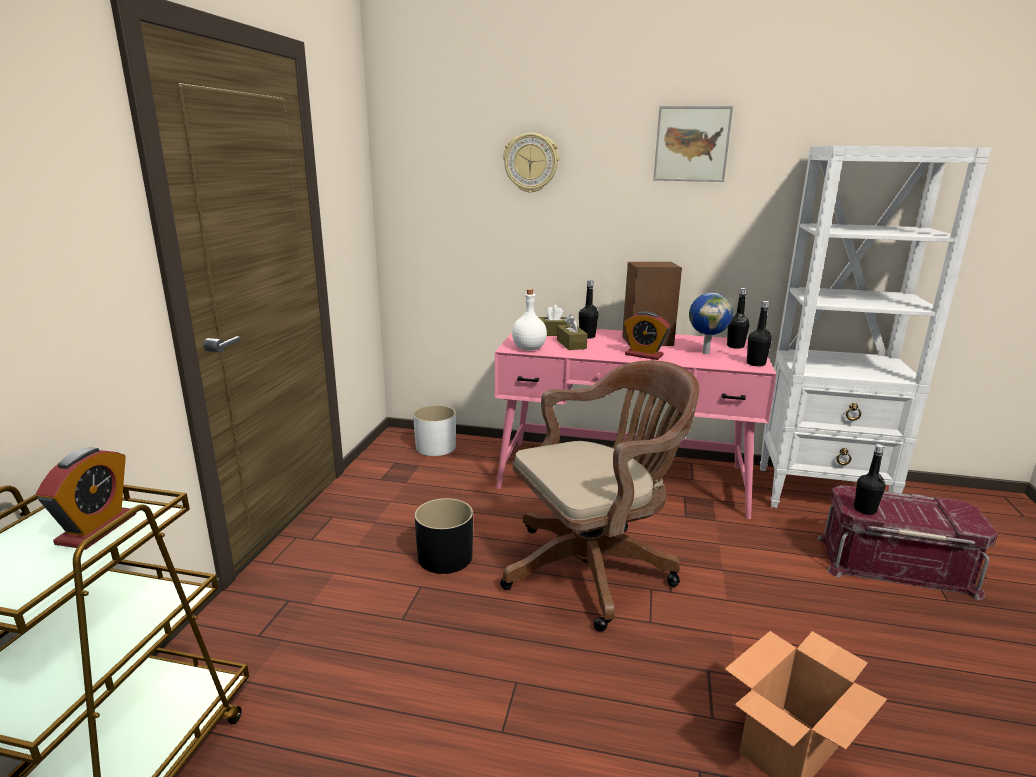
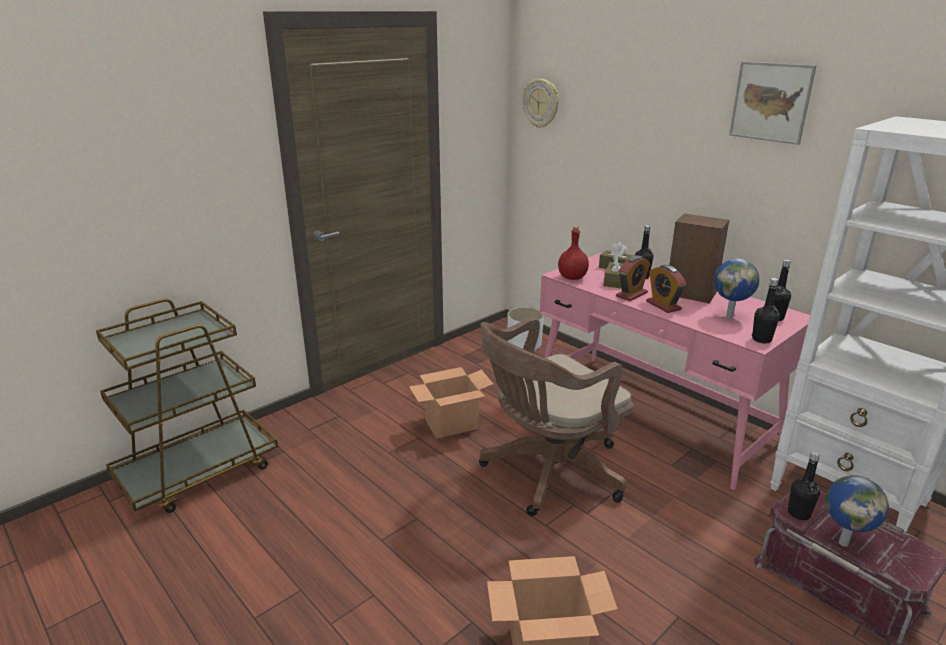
camera: 35 degrees right, 5 degrees up
(97, 529) = (192, 332): alarm clock -> alarm clock (631, 294)
(445, 557) = (451, 425): black planter -> cardboard box
(528, 348) = (571, 277): white bottle -> red bottle
(531, 163) = (626, 107): wall clock -> wall clock (541, 103)
(595, 567) = (547, 472): brown office chair -> brown office chair turned 135 degrees clockwise
(913, 520) = (843, 542): none -> globe

